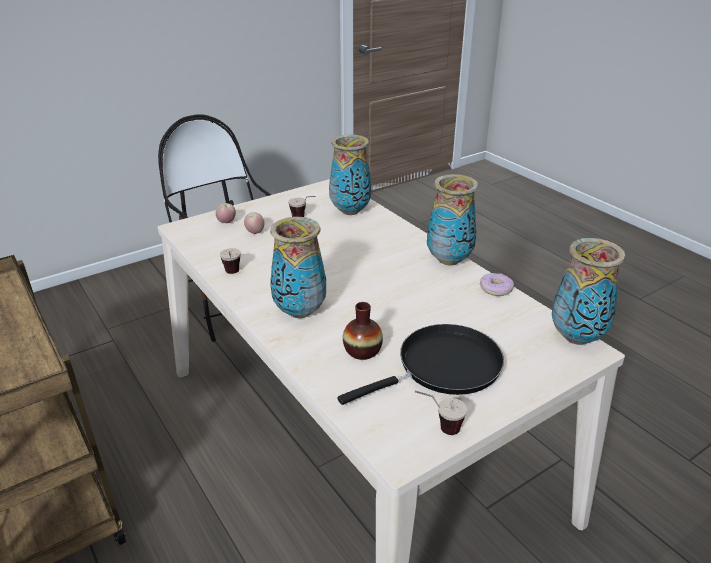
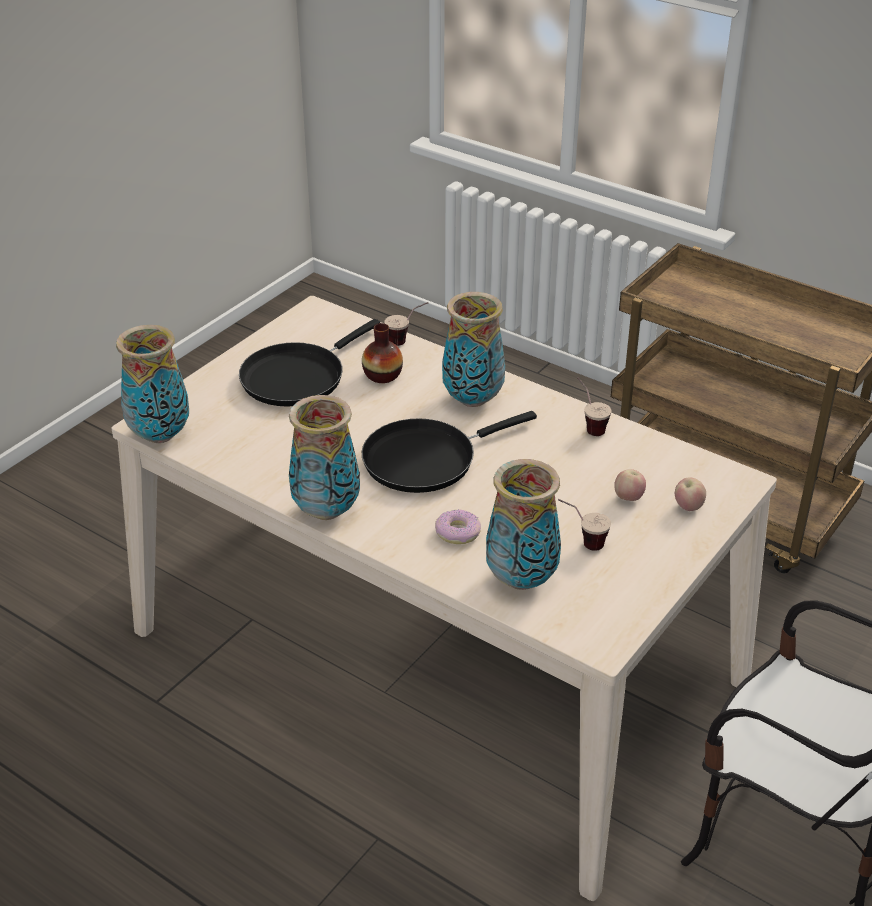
camera: 160 degrees right, 5 degrees up
(365, 277) = (426, 459): none -> black frying pan
(438, 428) = (290, 332): cup -> cup (407, 340)
(496, 289) = (255, 477): donut -> donut (457, 532)

